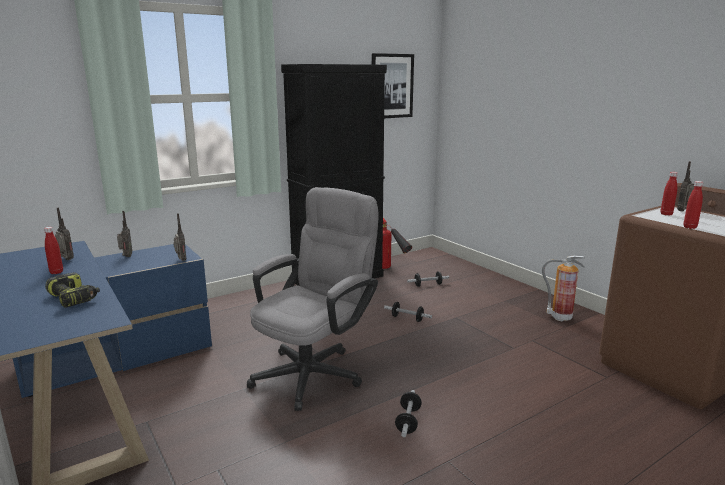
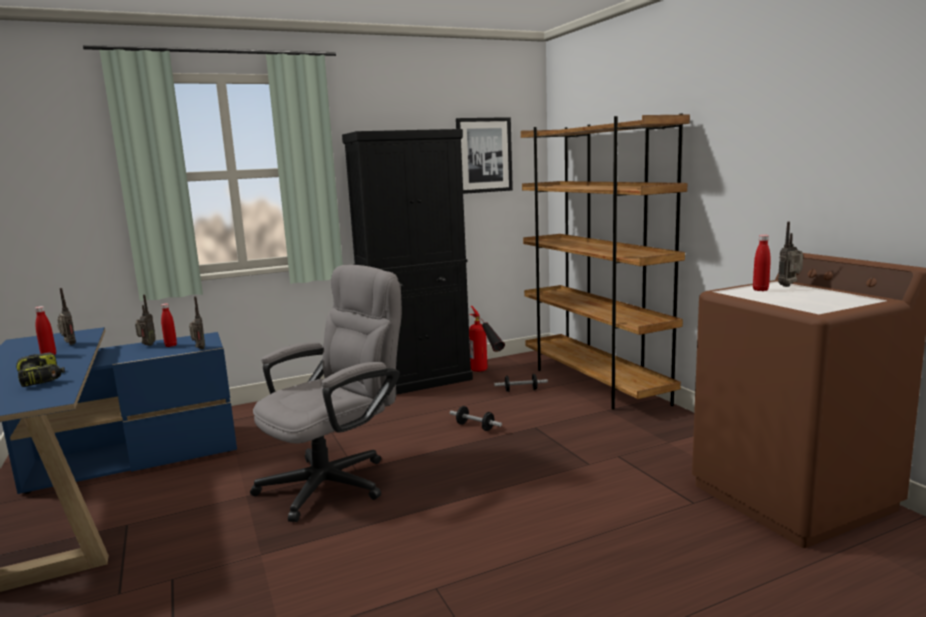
camera: 10 degrees right, 5 degrees down
(408, 421) = (413, 541): dumbbell -> none
(483, 278) = (594, 383): none -> brown bookcase
(560, 317) = (669, 431): fire extinguisher -> none
(690, 227) = (773, 303): red bottle -> red bottle (171, 345)

